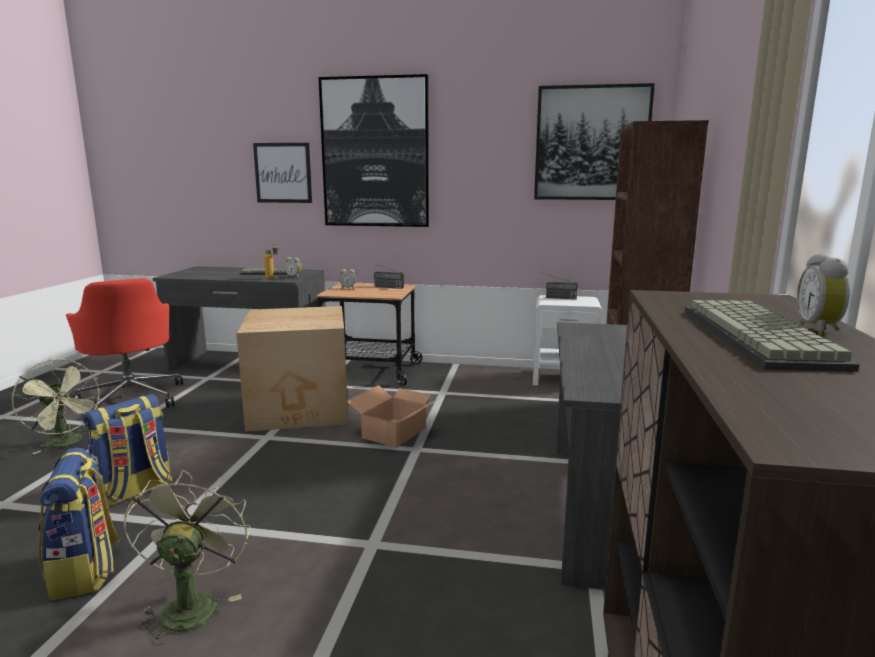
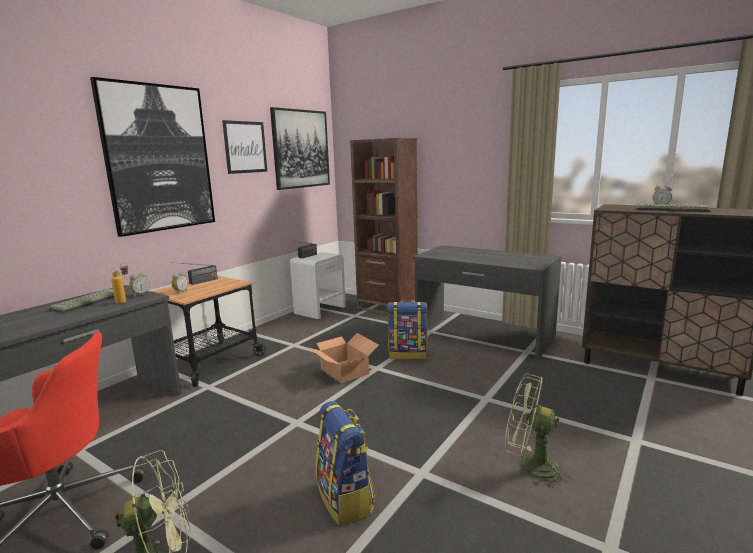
camera: 65 degrees left, 0 degrees up
(85, 571) = (475, 520): backpack -> backpack (408, 354)
(283, 173) = (54, 184): picture -> picture (245, 147)
(301, 409) = (253, 401): cardboard box -> none

